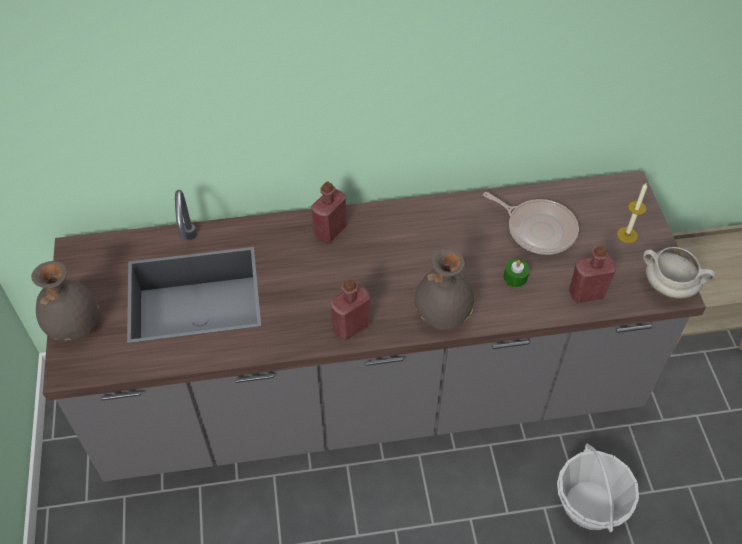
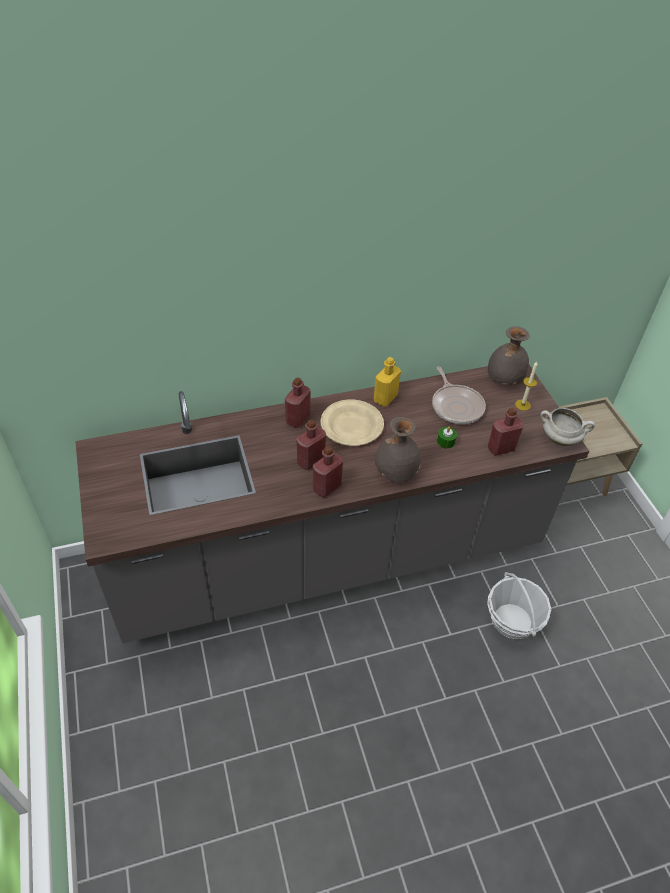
camera: 10 degrees left, 5 degrees down
(74, 326) = (103, 506): grey vase -> grey vase (503, 380)
(336, 289) = (310, 461): none -> red bottle
(398, 245) = (352, 425): none -> beige plate
(447, 211) = (385, 398): none -> yellow bottle
(538, 229) = (456, 406): frying pan -> frying pan turned 45 degrees clockwise

